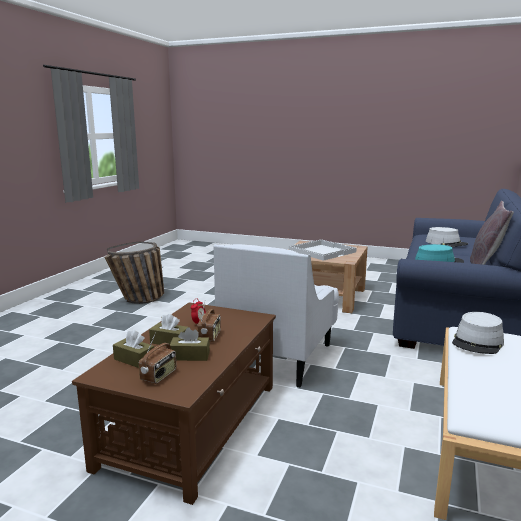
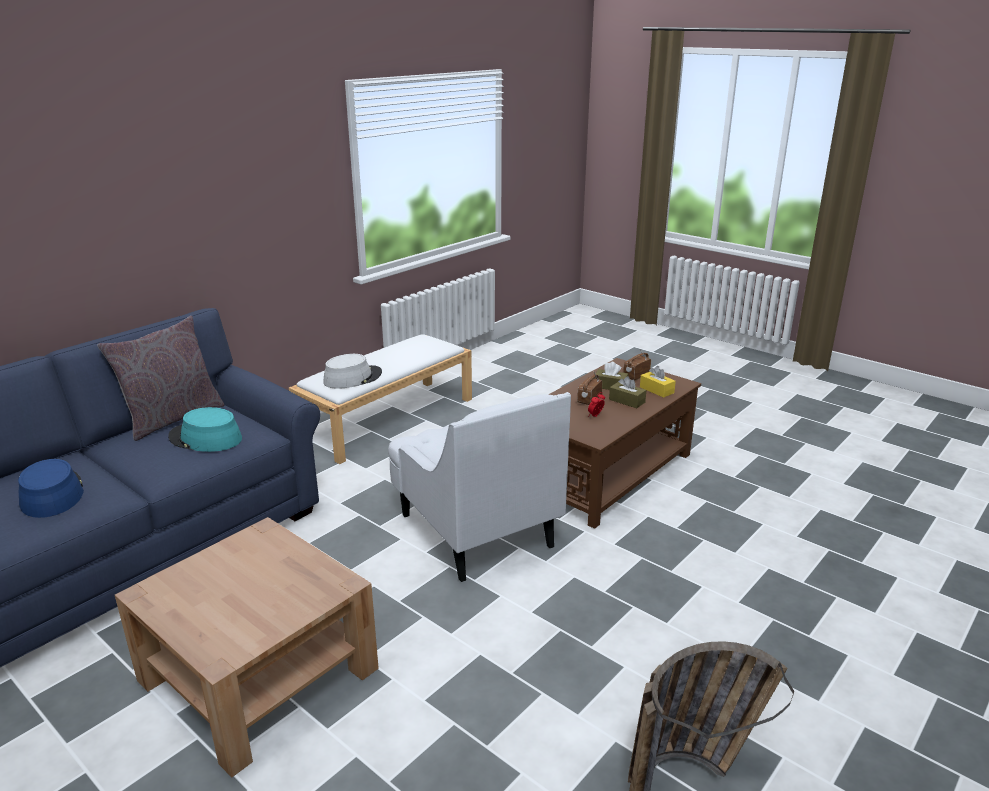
camera: 160 degrees left, 10 degrees up
(134, 360) = (656, 390): brown tissue box -> yellow tissue box
(280, 356) = (474, 529): white armchair -> white armchair turned 105 degrees clockwise
(322, 251) = (249, 588): white tray -> none
(446, 243) = (51, 494): grey hat -> blue hat

